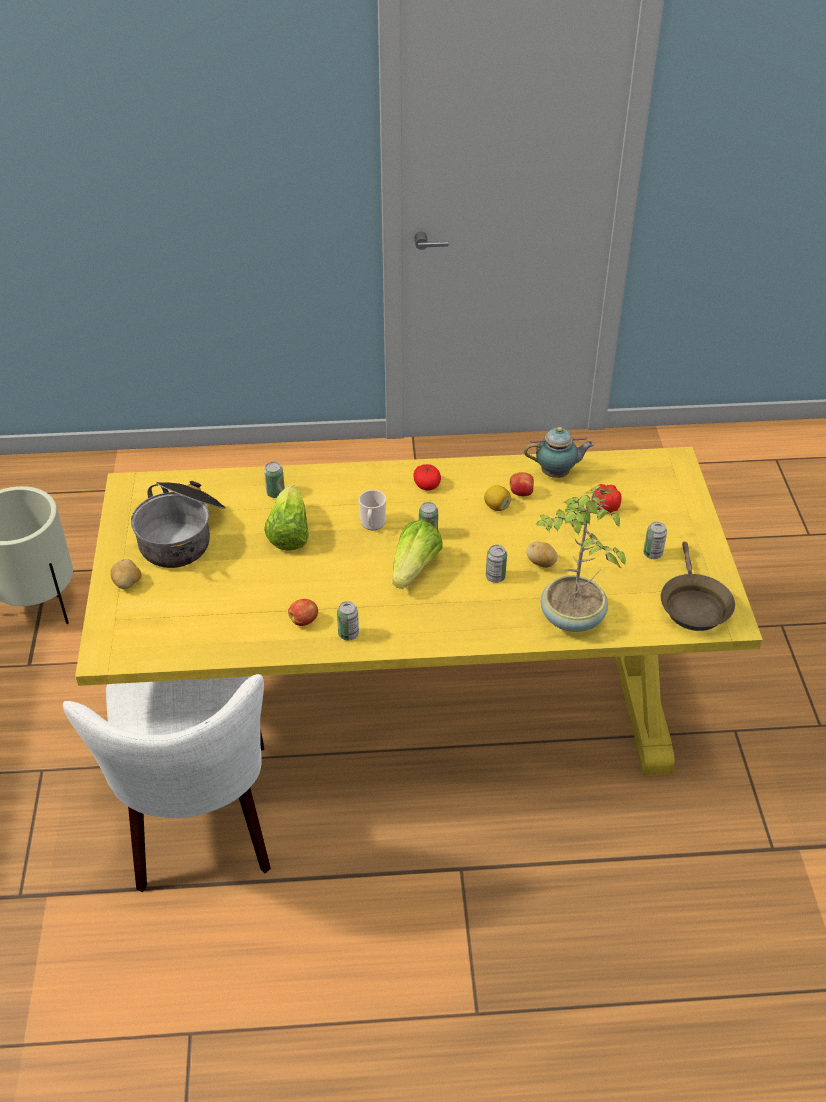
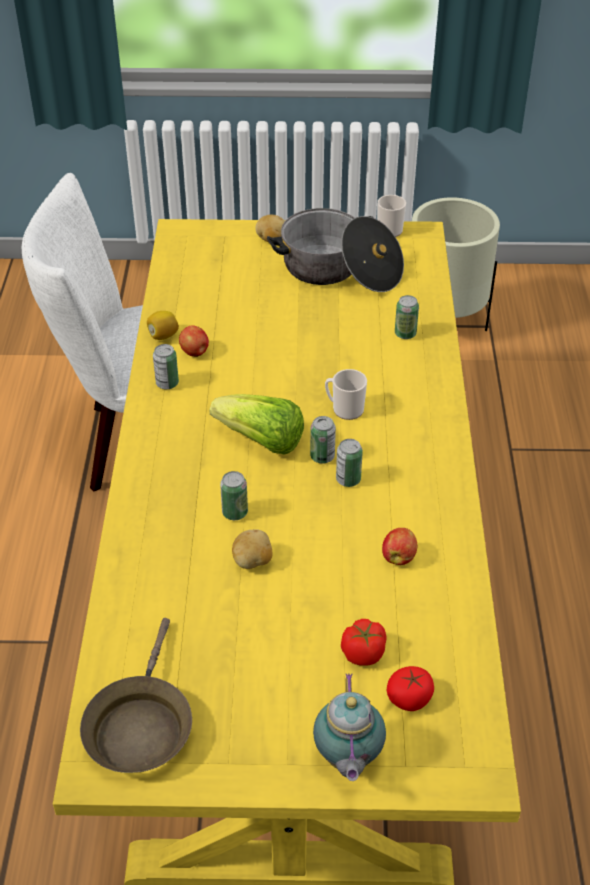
camera: 95 degrees right, 0 degrees up
(117, 504) = (390, 228): none -> mug
(289, 533) = (335, 343): lettuce -> none
(427, 485) = (418, 462): tomato -> tomato (409, 698)
(496, 507) = (370, 528): lemon -> lemon (163, 336)
(557, 473) = (442, 604): teapot -> teapot (347, 759)
(571, 619) = (145, 579): potted plant -> none
(652, 553) = (254, 695): can -> can (348, 479)
(693, 605) = (140, 725): brown frying pan -> brown frying pan turned 90 degrees counterclockwise

